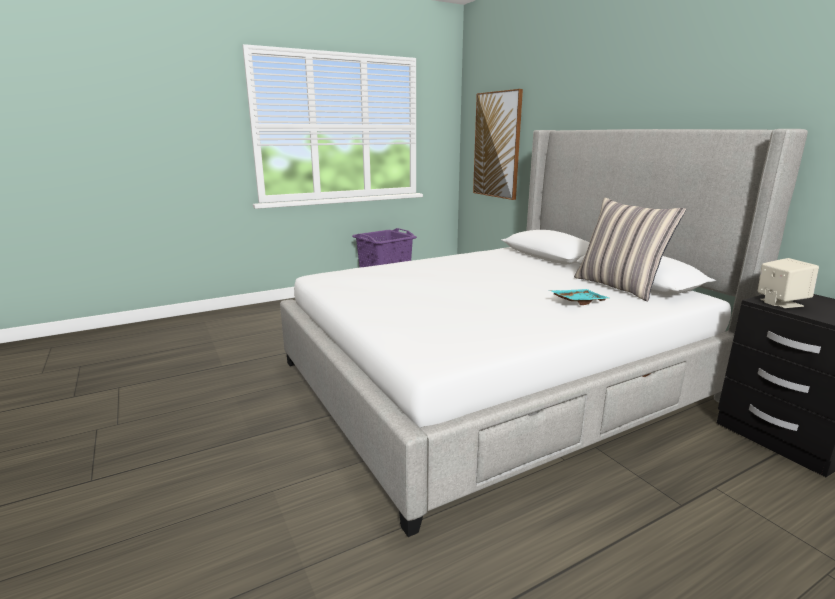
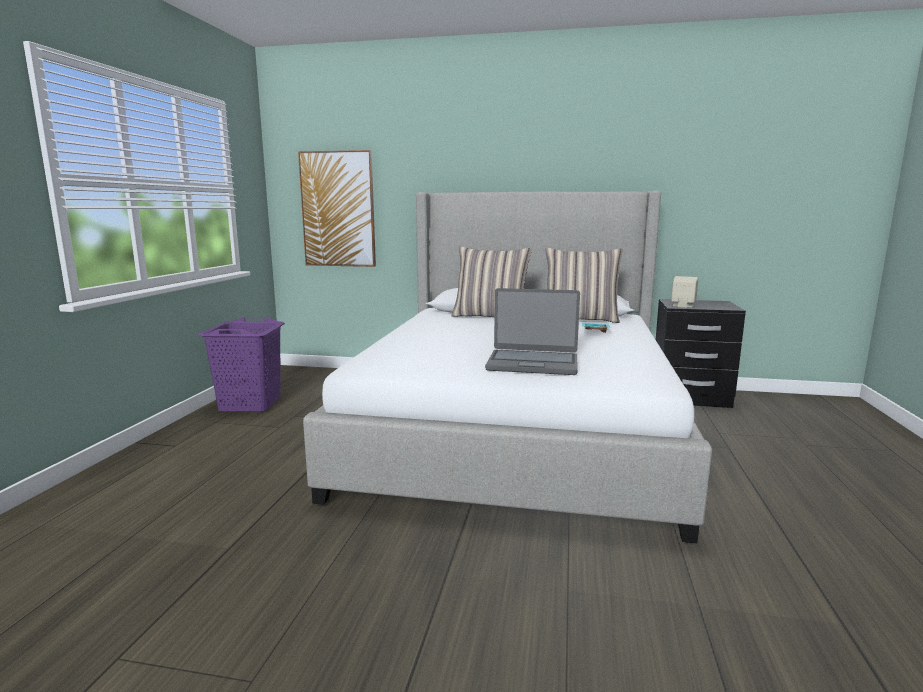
camera: 50 degrees left, 5 degrees down
(412, 308) = (532, 363): none -> laptop
(541, 263) = (490, 316): none -> pillow

